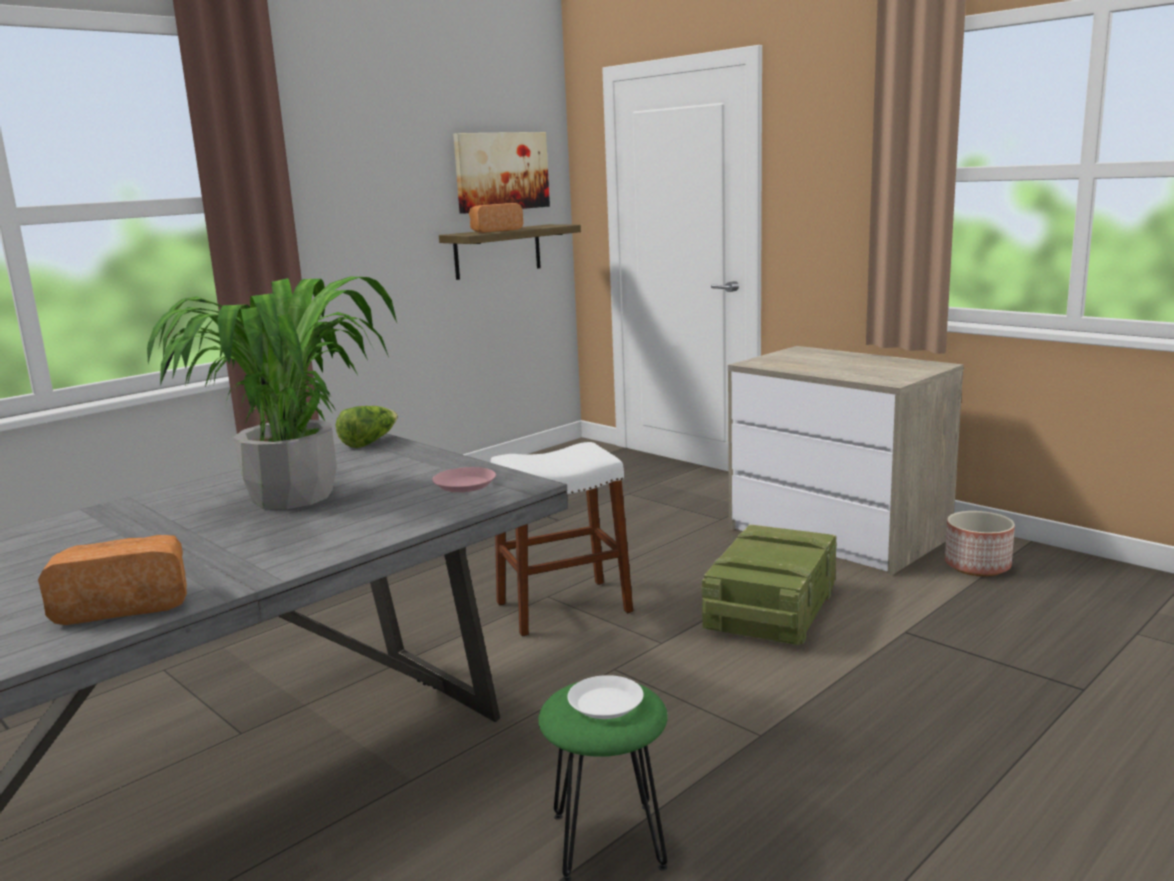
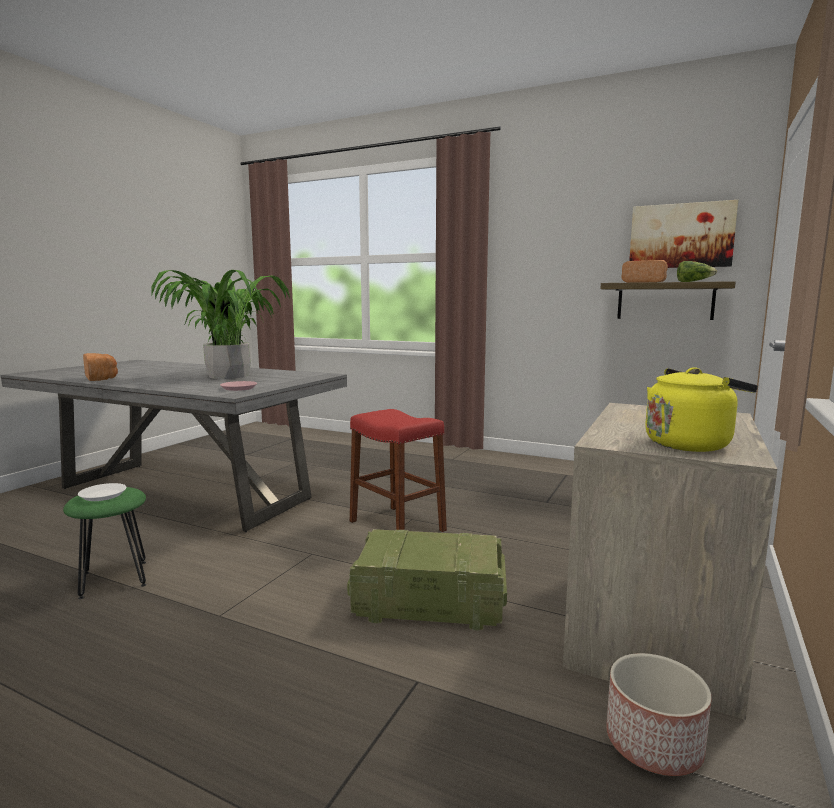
camera: 70 degrees right, 5 degrees down
(369, 442) = (324, 374): lettuce -> lettuce (693, 282)
(563, 607) = (397, 526): white stool -> red stool
(899, 368) = (690, 444): none -> yellow kettle

